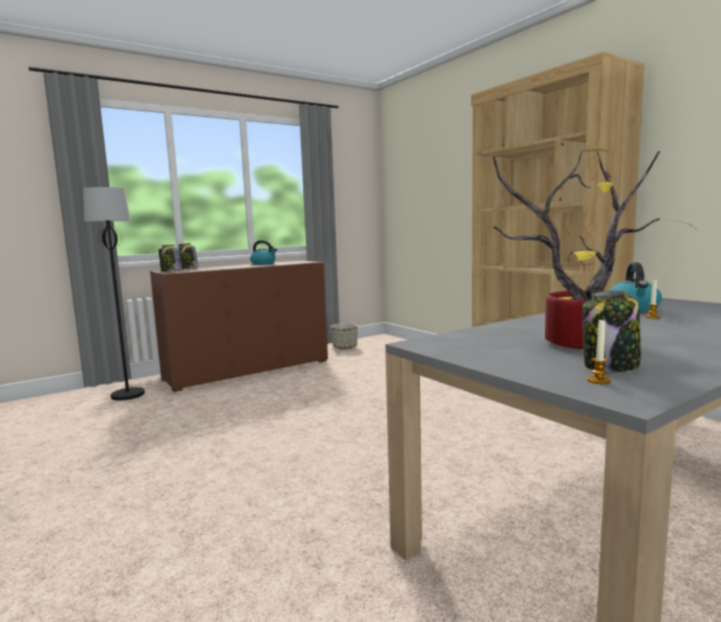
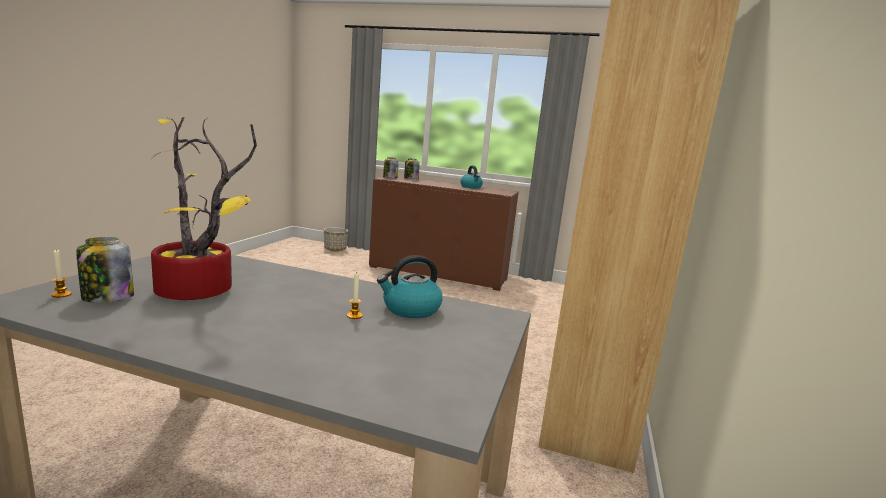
camera: 50 degrees right, 5 degrees up
(128, 395) = (351, 258): black floor lamp -> none
(345, 347) = (545, 288): planter -> planter (335, 249)

